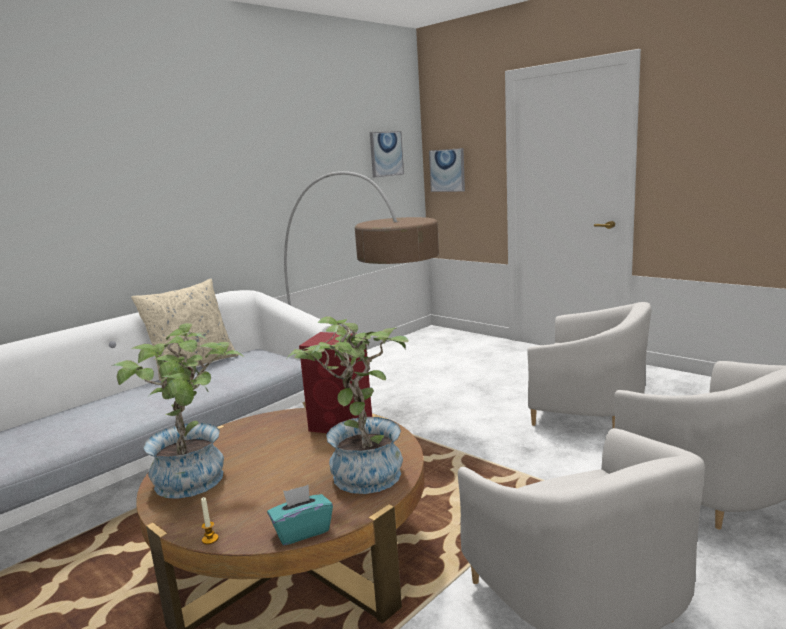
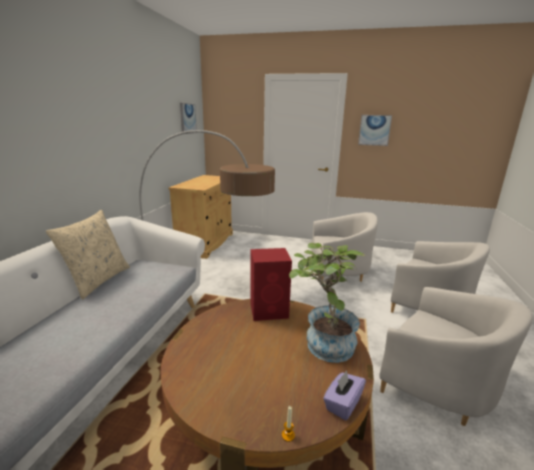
camera: 30 degrees left, 5 degrees up
(196, 482) = (218, 386): potted plant -> none
(302, 531) = (342, 403): turquoise tissue box -> purple tissue box
(407, 346) = (206, 243): none -> beige cabinet
(447, 170) = (222, 132): picture -> picture (374, 130)

